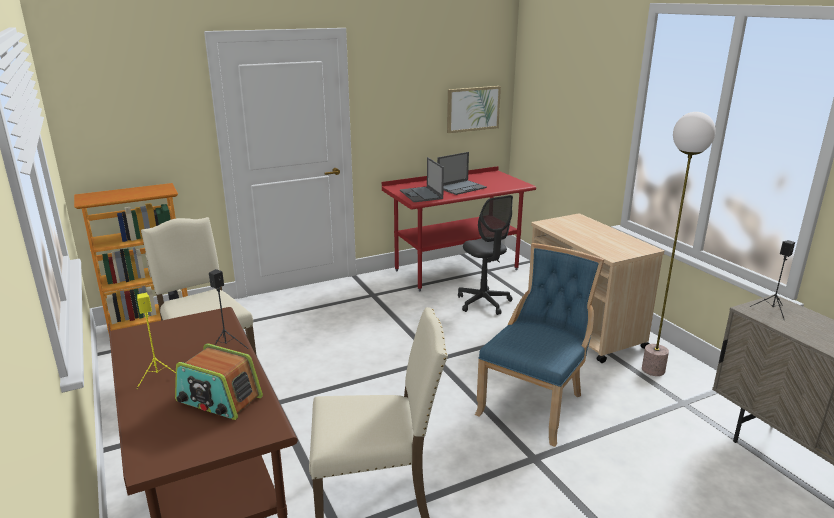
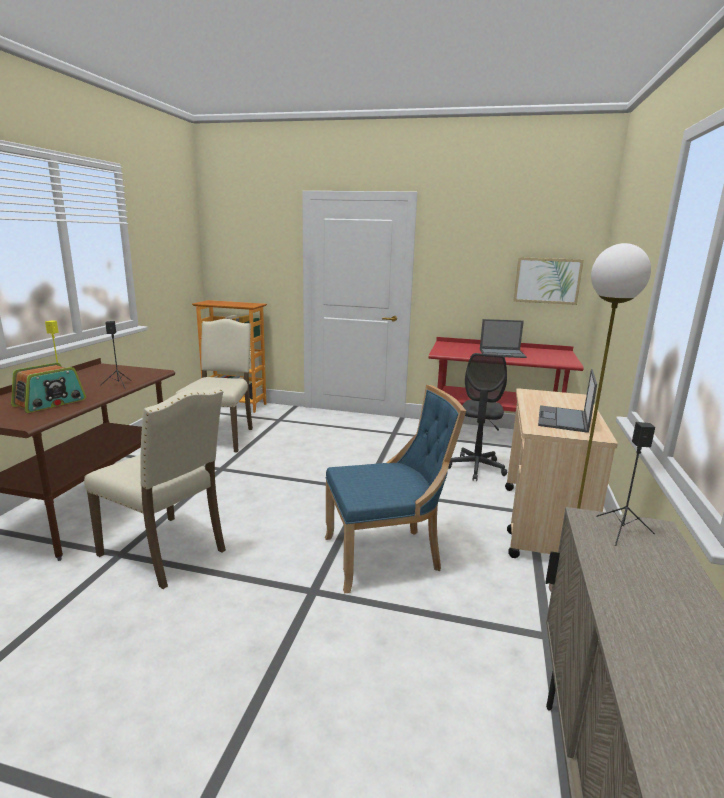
camera: 40 degrees right, 5 degrees down
(219, 400) = (50, 403): radio -> radio turned 120 degrees counterclockwise
(421, 195) = (454, 350): laptop -> laptop (563, 419)

